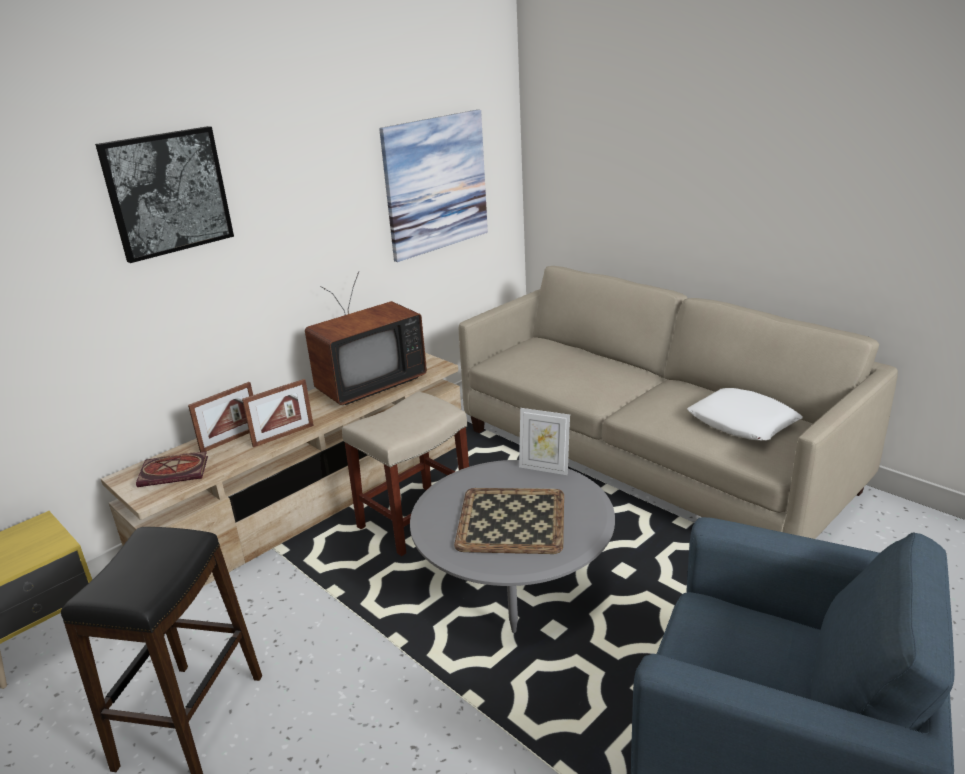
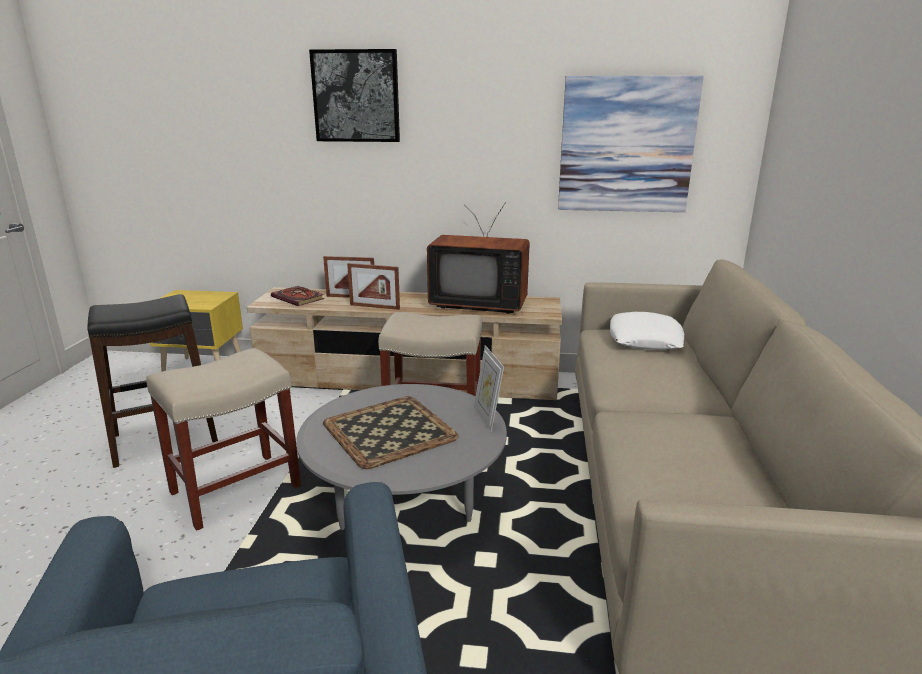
camera: 50 degrees right, 5 degrees down
(372, 684) = (237, 488): none -> beige stool
(742, 422) = (706, 484): white pillow -> white pillow (645, 339)

